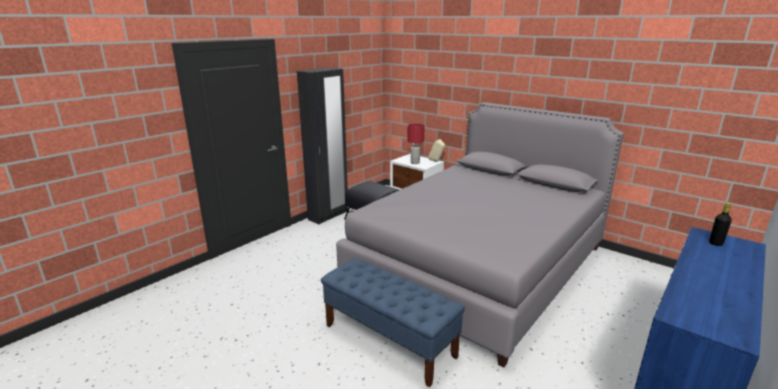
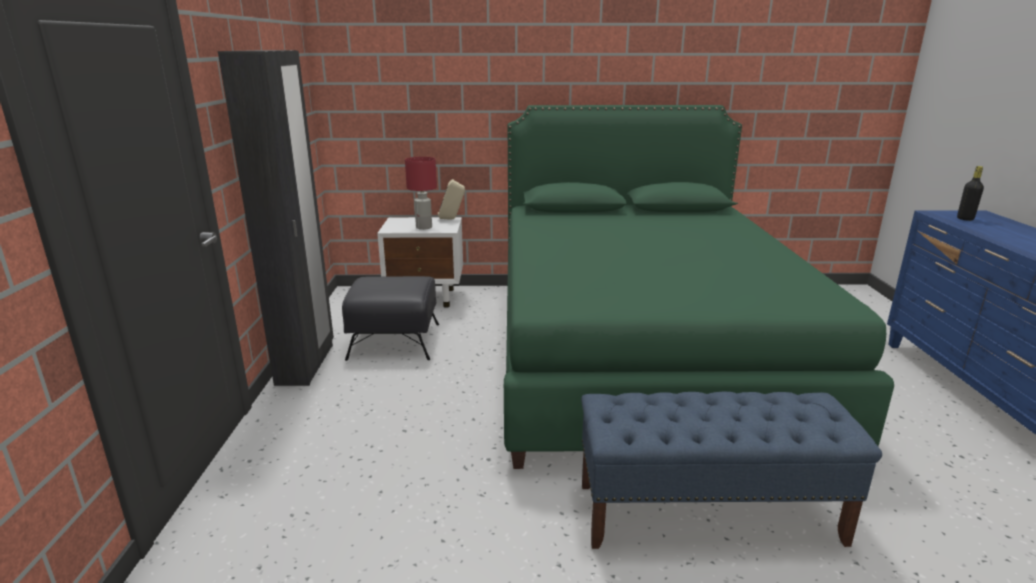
camera: 40 degrees left, 0 degrees up
(479, 266) = (640, 353): grey bed -> green bed

